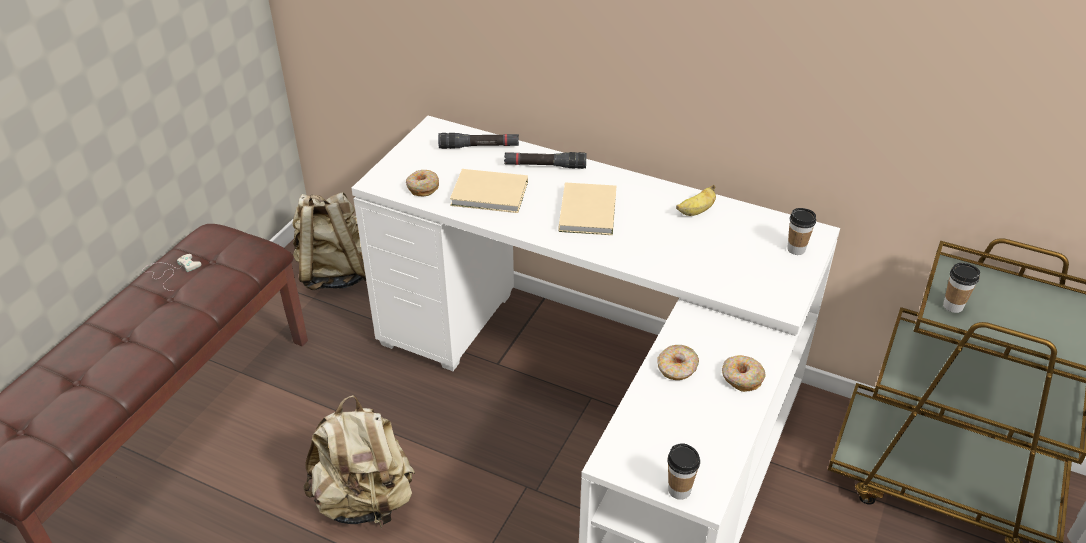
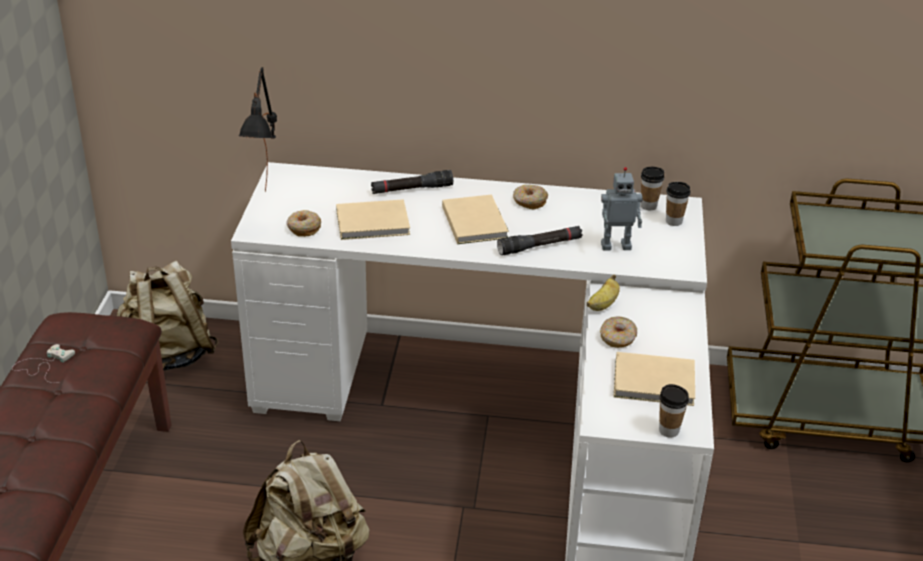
camera: 20 degrees left, 5 degrees down
(403, 163) = (270, 209): none -> black table lamp
(479, 146) = (337, 182): black flashlight -> black flashlight (540, 246)
(692, 430) = (656, 383): none -> beige book
(696, 211) = (572, 205): banana -> banana (602, 305)
(720, 264) = (615, 245): none -> toy robot
(741, 378) = (675, 334): donut -> donut (529, 201)
(953, 306) = (822, 242): cup -> cup (648, 206)

